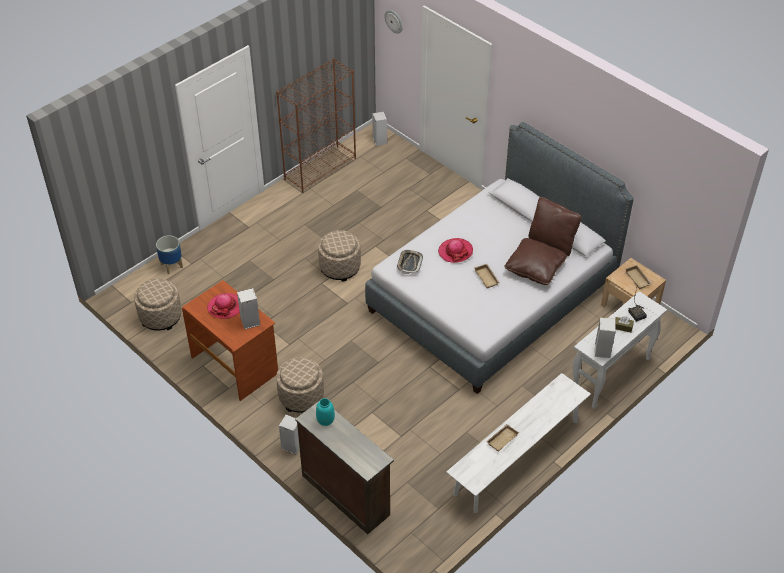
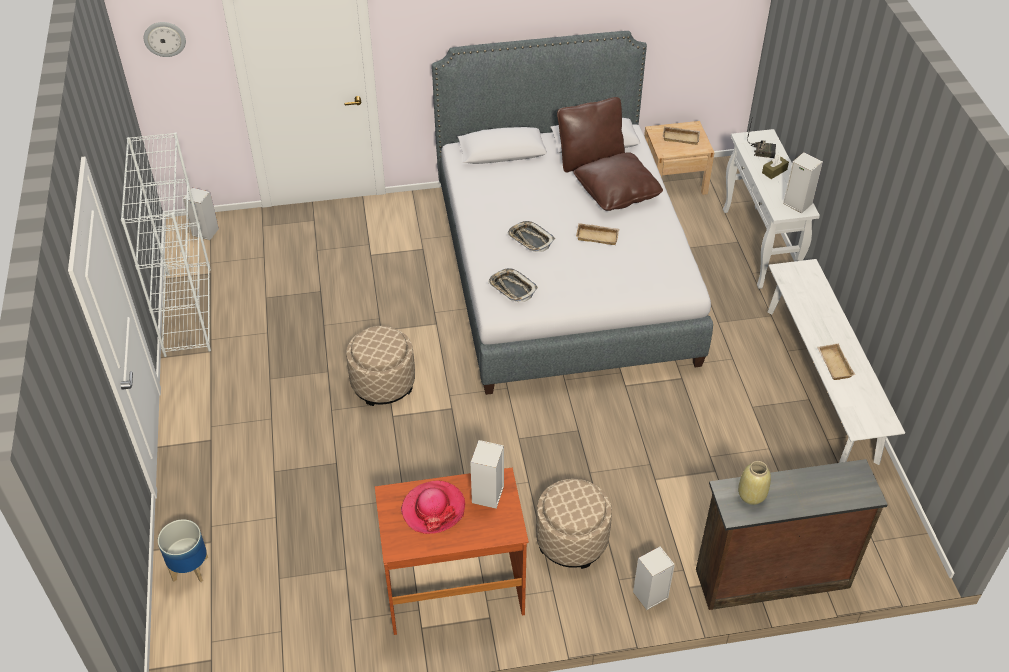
camera: 55 degrees left, 0 degrees up
(160, 316) = (278, 634): beige ottoman -> none
(320, 168) = (187, 311): brown bookcase -> white bookcase
(325, 419) = (751, 495): turquoise vase -> beige vase
(455, 251) = (530, 239): hat -> tray

